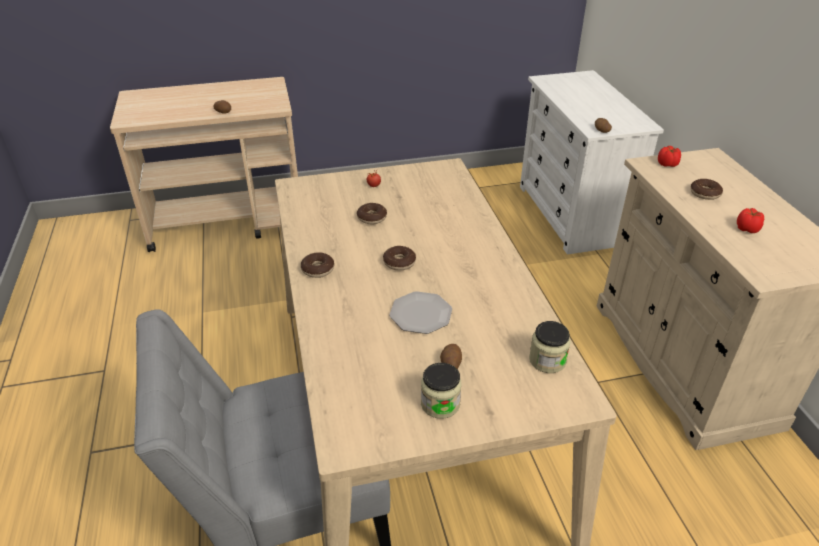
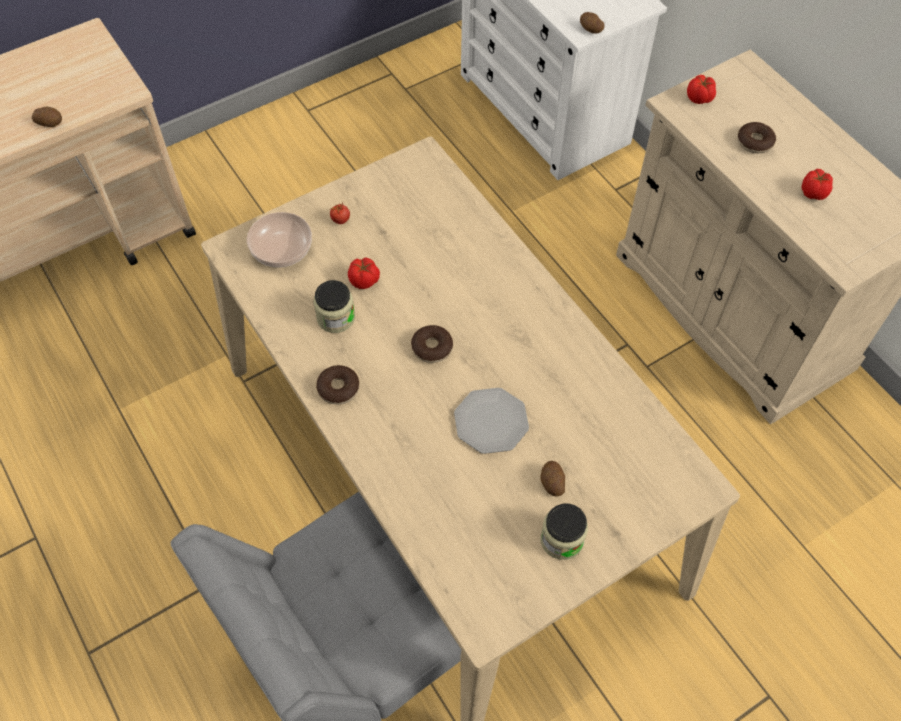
camera: 20 degrees left, 20 degrees up
(325, 191) = (281, 248): none -> bowl
(372, 218) = (364, 280): donut -> tomato
(547, 360) = (650, 445): jar -> jar (336, 318)

